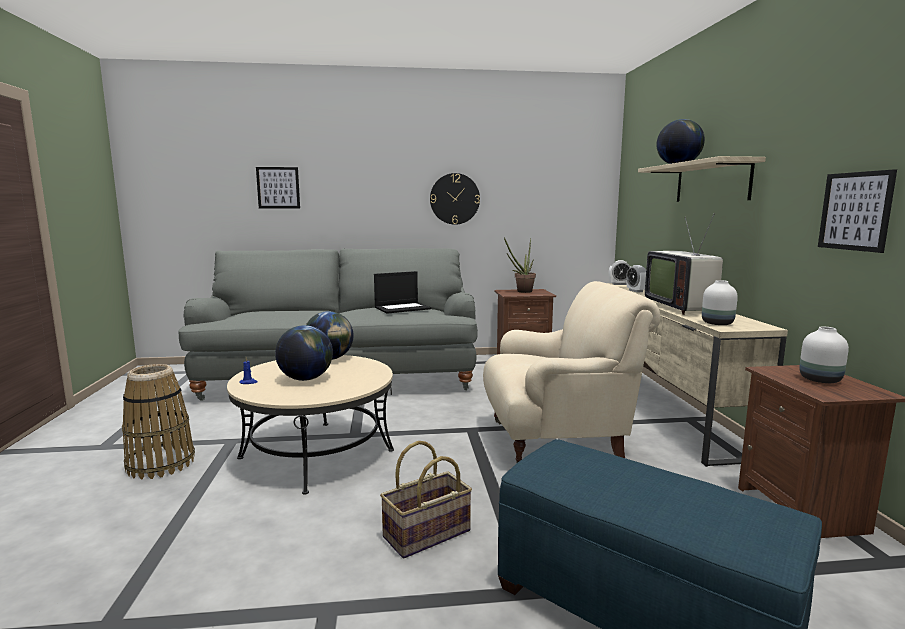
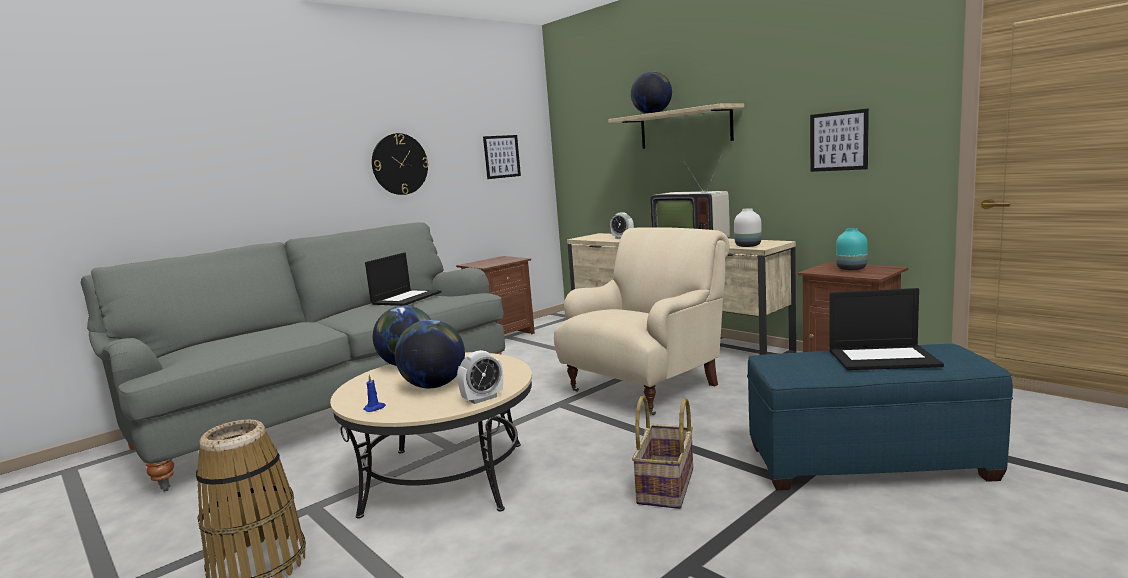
camera: 35 degrees left, 0 degrees up
(278, 187) = (162, 165): picture -> picture (501, 156)
(521, 292) = (490, 261): potted plant -> none
(619, 284) = (592, 236): alarm clock -> alarm clock (483, 398)
(669, 496) = (883, 358): none -> laptop
(820, 379) = (851, 269): white vase -> turquoise vase

